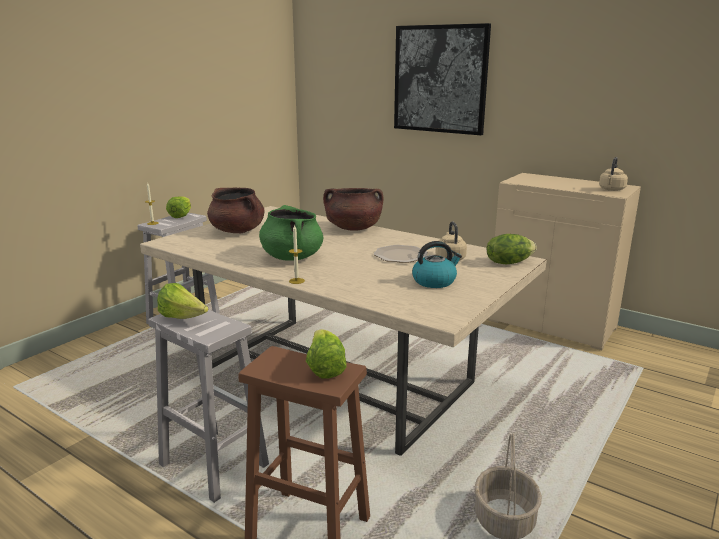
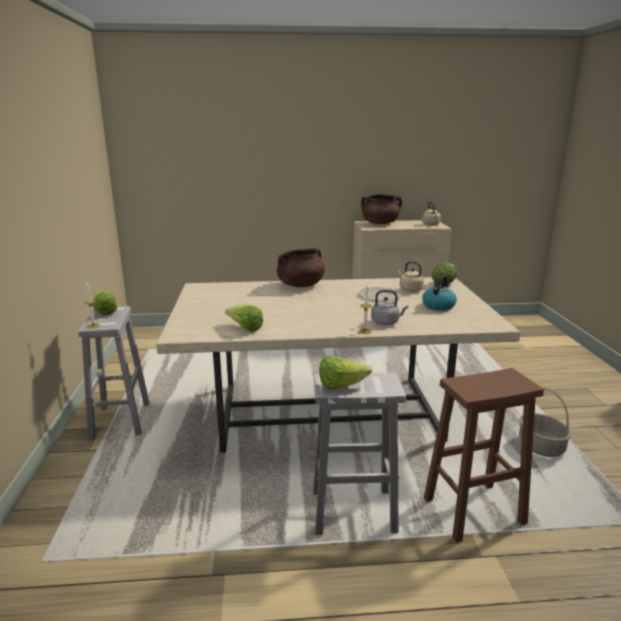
camera: 40 degrees left, 0 degrees up
(238, 231) = (218, 309): brown cooking pot -> brown cooking pot (380, 223)
(292, 257) = (316, 316): green cooking pot -> none
(325, 368) = (499, 378): lettuce -> lettuce (245, 328)
(337, 280) = (386, 322): none -> grey kettle
(440, 79) = (275, 152): picture -> none

